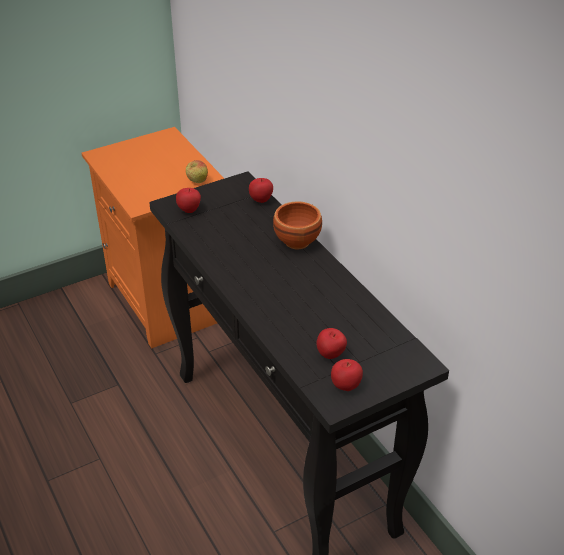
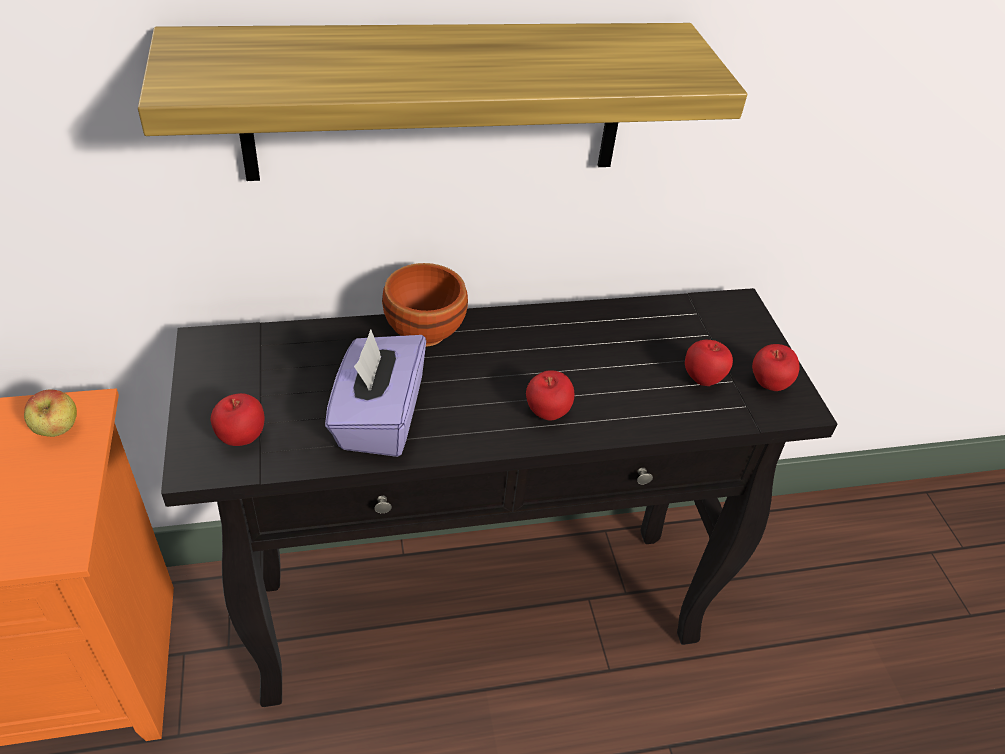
camera: 75 degrees left, 5 degrees up
(224, 244) = (378, 418): none -> purple tissue box
(261, 200) = (283, 337): apple -> apple (547, 413)
(334, 124) = (436, 102): none -> shelf

